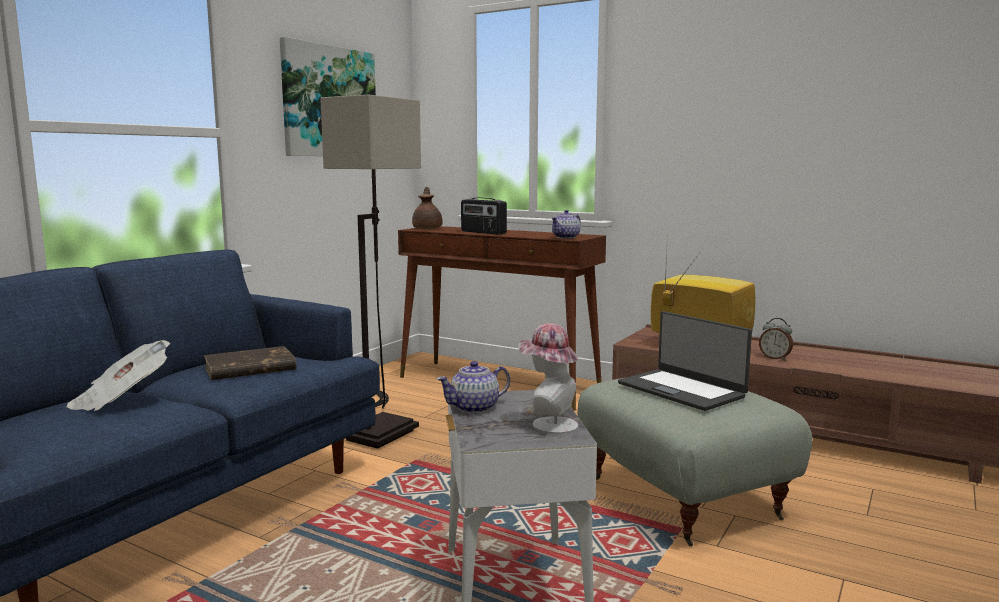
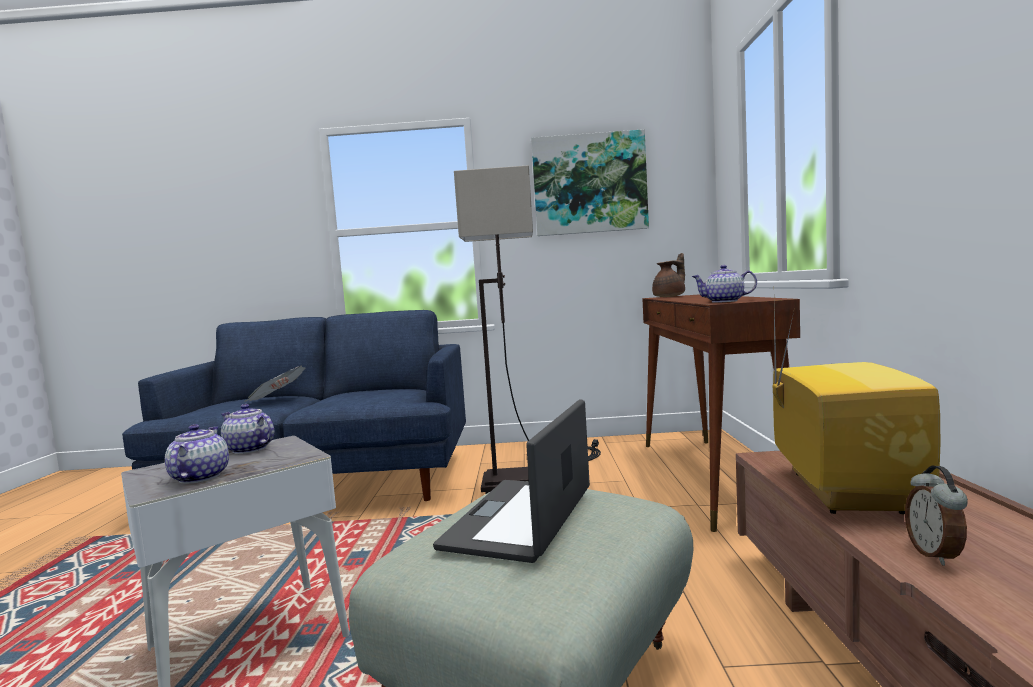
camera: 60 degrees right, 5 degrees down
(249, 369) = (364, 396): brown book -> none
(483, 232) = (686, 298): radio -> none
(548, 424) = (199, 477): hat -> teapot

